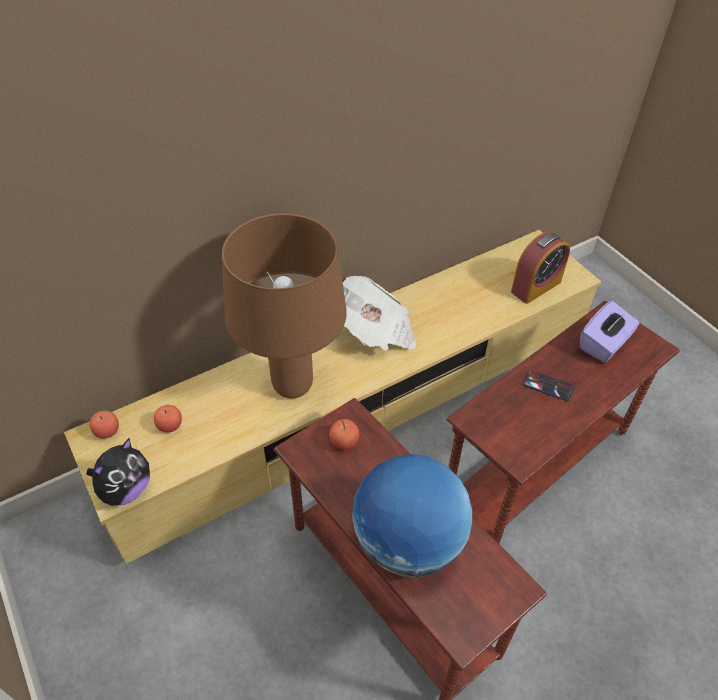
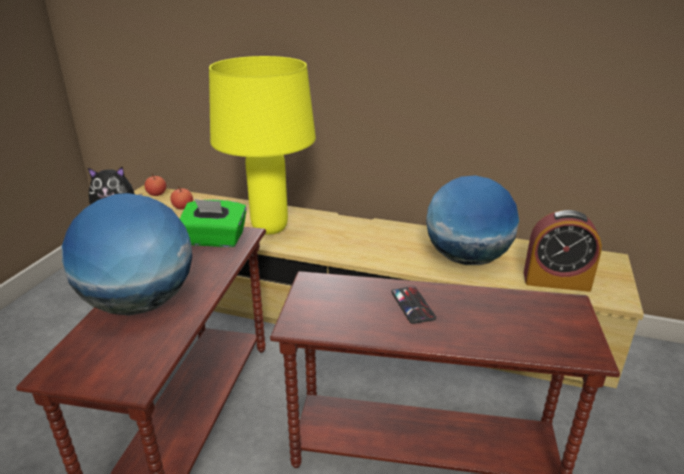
camera: 50 degrees right, 20 degrees down
(293, 385) = (270, 228): brown table lamp -> yellow table lamp
(344, 442) = (215, 240): apple -> green tissue box
(375, 331) = (369, 234): newspaper -> none
(467, 306) = (466, 259): none -> globe
(604, 344) = (524, 316): purple tissue box -> none

